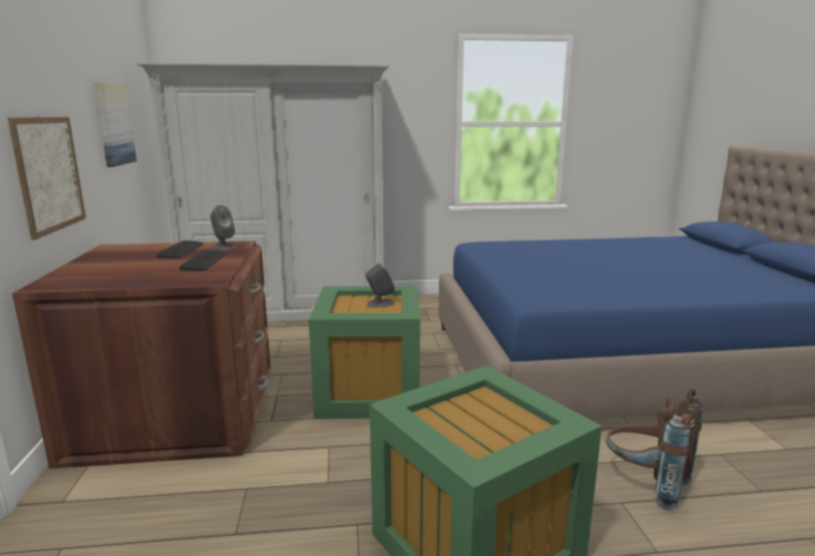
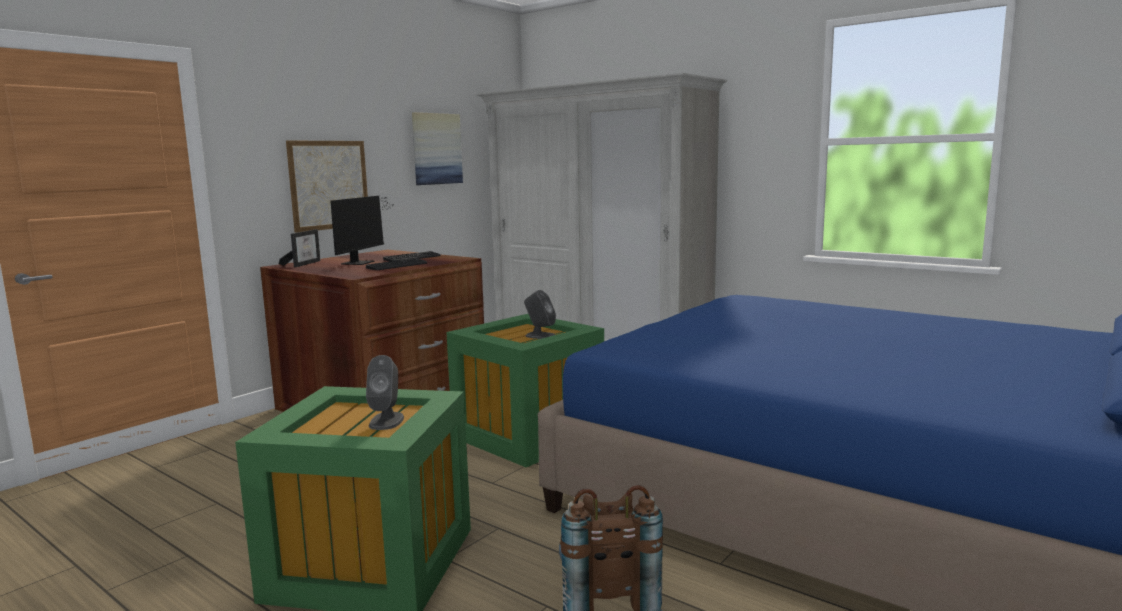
camera: 45 degrees right, 5 degrees down
(67, 278) = (304, 264): none -> picture frame
(140, 264) = (361, 262): none -> monitor
(223, 247) = (443, 259): grey speaker -> grey speaker (386, 421)

